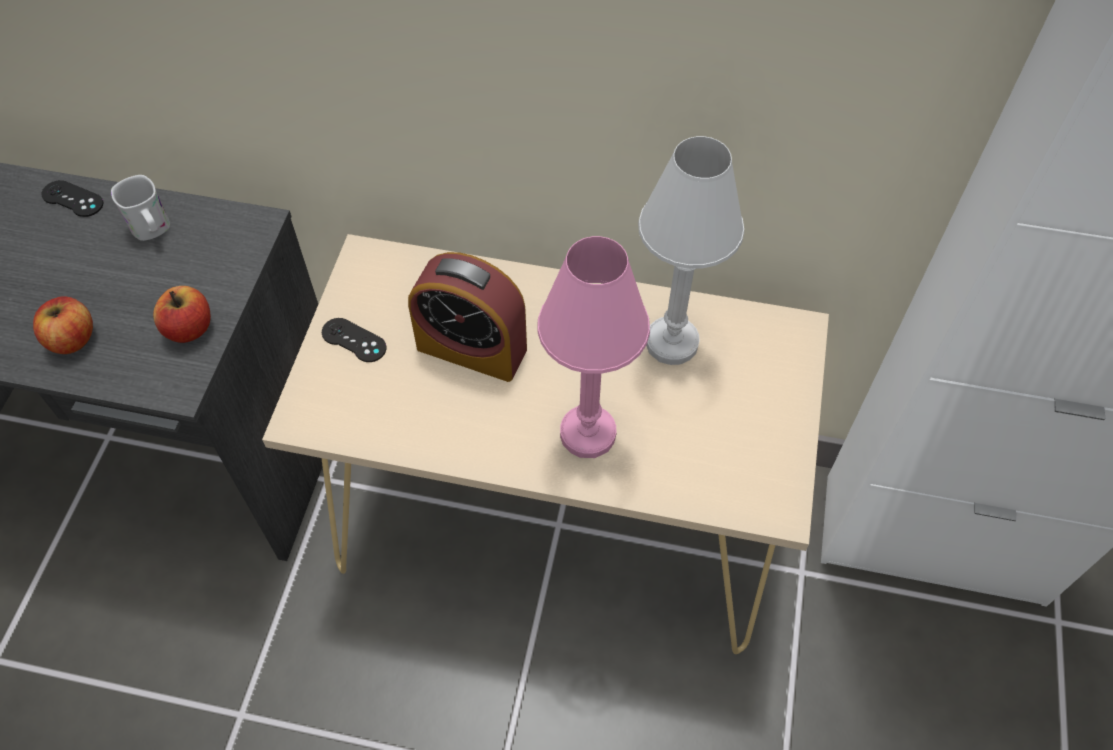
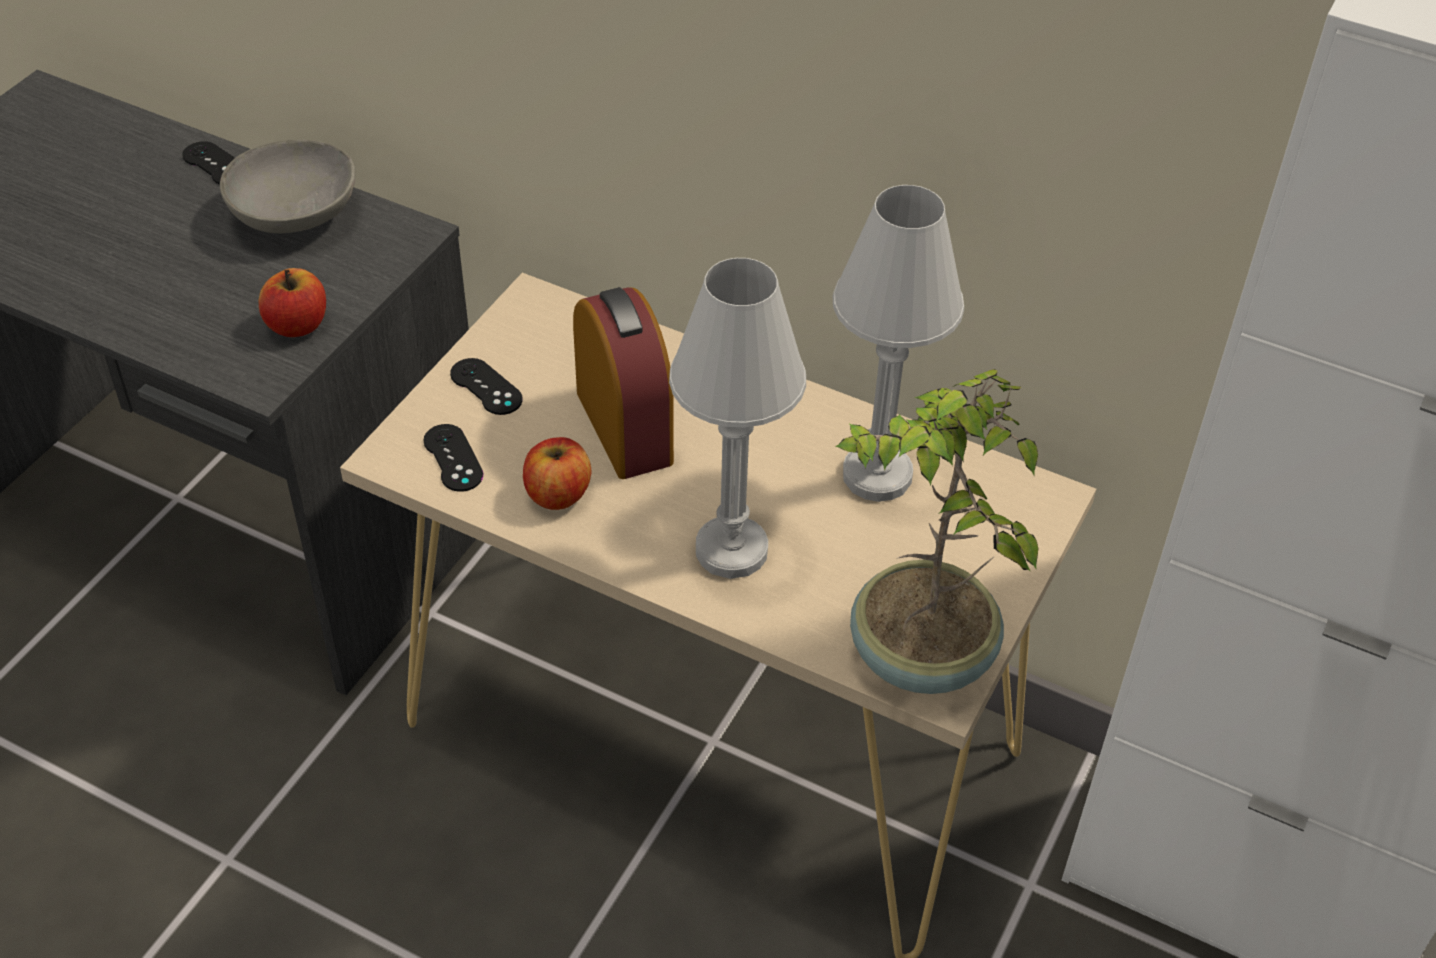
camera: 15 degrees right, 10 degrees down
(72, 339) = (163, 307): apple -> apple (557, 494)
(153, 230) = (293, 214): white mug -> grey bowl
(349, 409) = (453, 458): none -> black game controller
(471, 348) = (624, 427): alarm clock -> alarm clock turned 150 degrees counterclockwise
(587, 433) = (731, 550): pink table lamp -> white table lamp
(754, 487) = (919, 658): none -> potted plant

